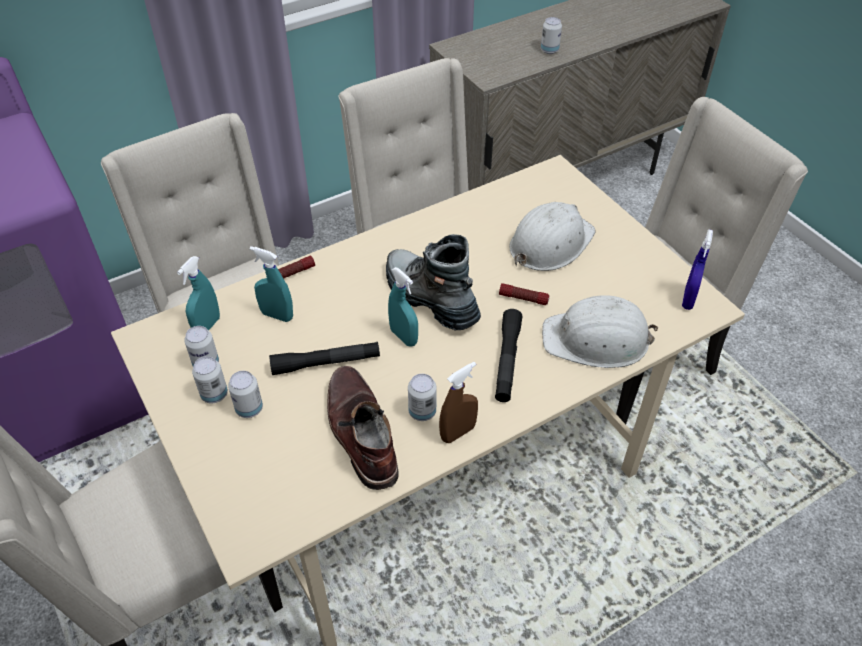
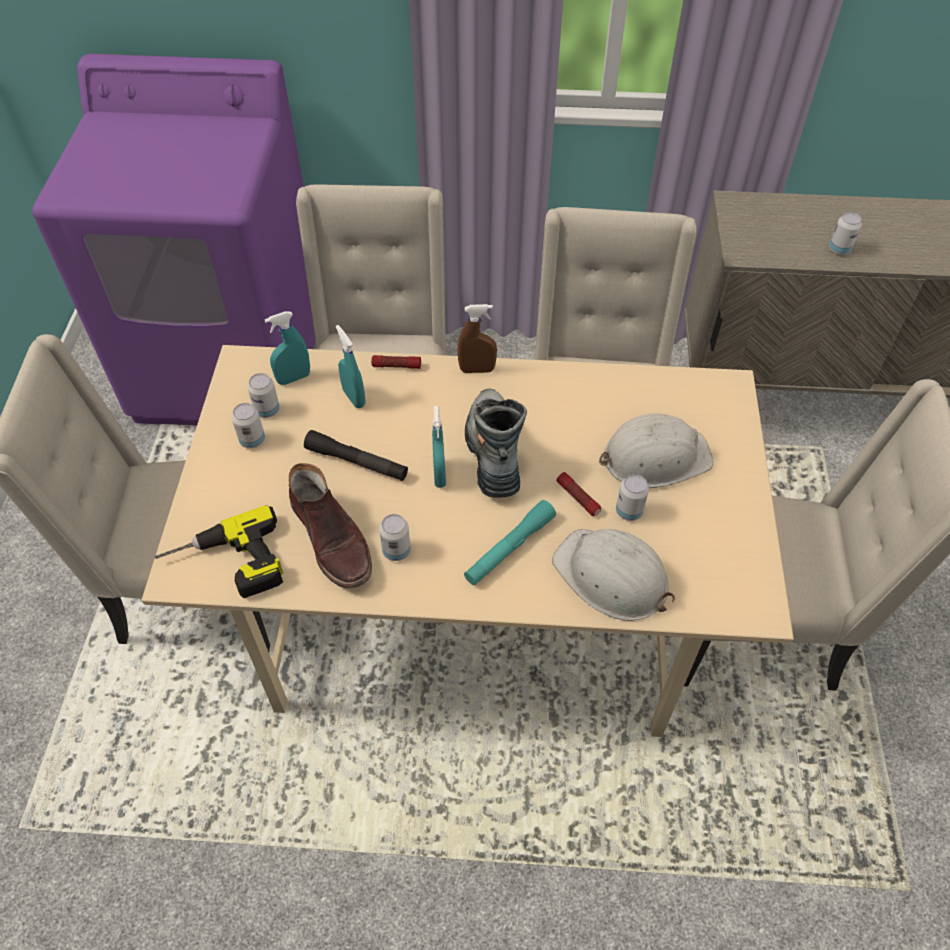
camera: 35 degrees right, 5 degrees up
(249, 409) = (267, 467): can -> can (629, 511)
(285, 508) = (226, 566): none -> power drill
(360, 433) = (332, 539): brown boot -> brown boot turned 135 degrees clockwise
(458, 432) = (409, 587): brown spray bottle -> brown spray bottle (477, 369)
(507, 361) = (509, 548): black flashlight -> turquoise flashlight
(688, 299) = (744, 590): blue spray bottle -> none

